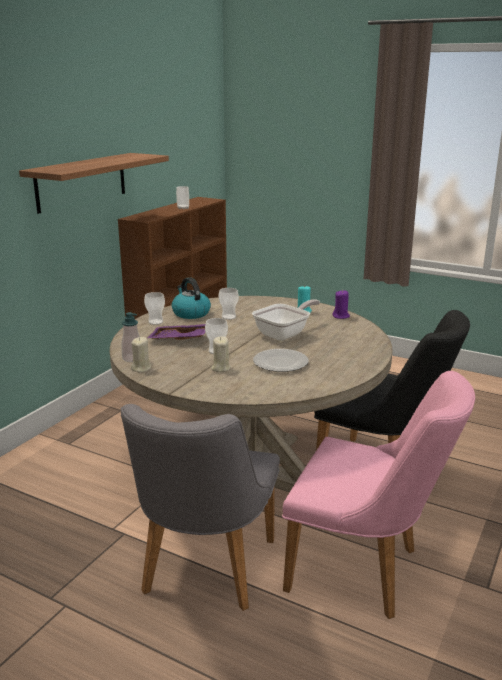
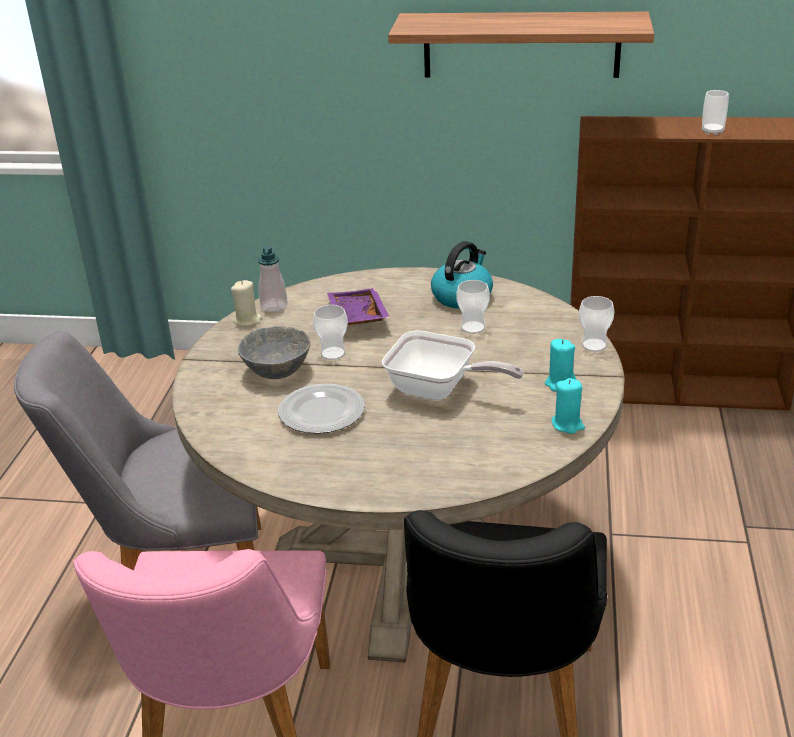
camera: 70 degrees right, 10 degrees up
(155, 322) = (407, 283): cup -> cup (594, 345)
(220, 368) = (277, 371): beige candle -> grey bowl
(341, 316) = (567, 424): purple candle -> turquoise candle

